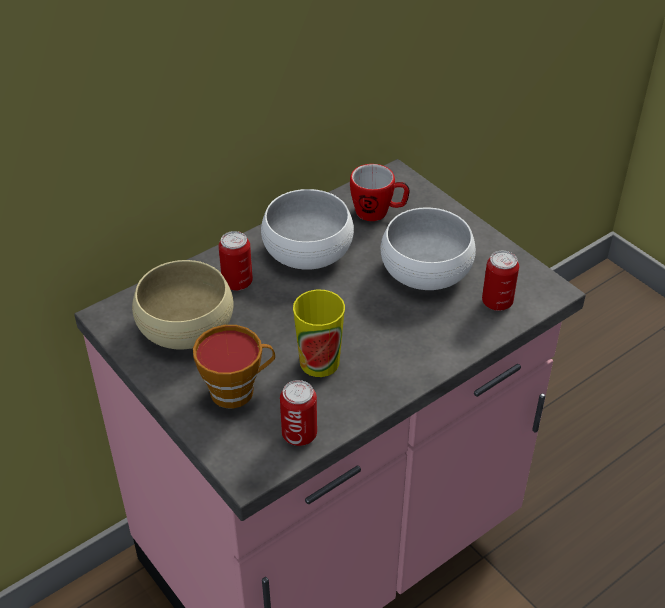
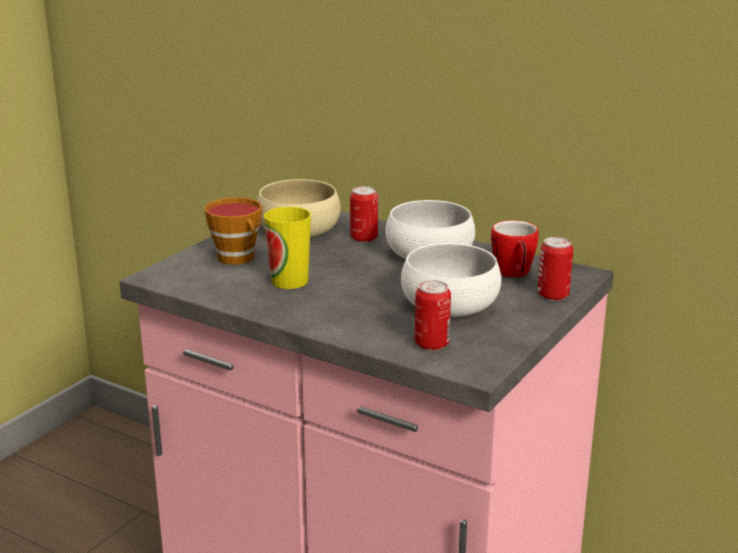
camera: 70 degrees right, 20 degrees down
(299, 434) = (202, 286): can -> can (553, 295)

